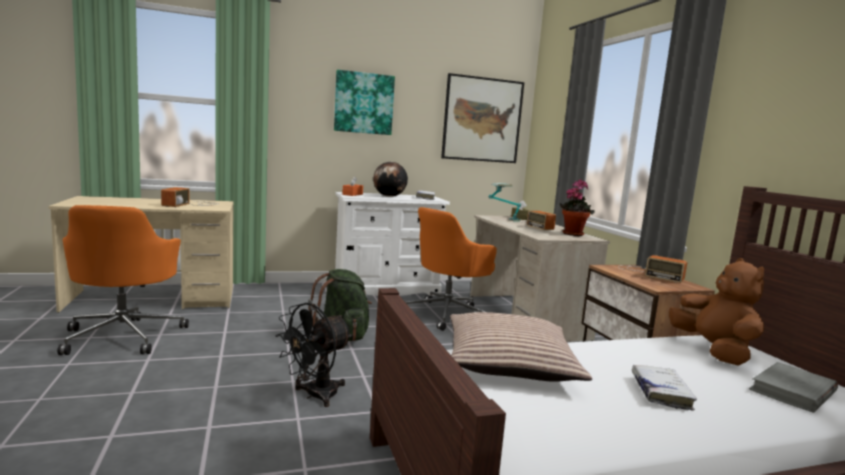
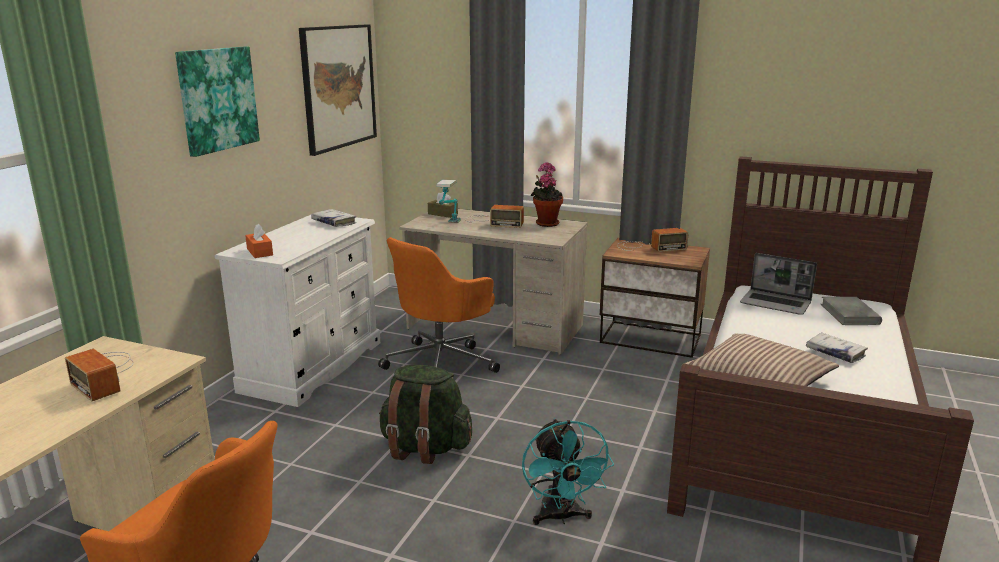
camera: 50 degrees left, 10 degrees up
(314, 396) = (561, 517): black fan -> turquoise fan
(389, 196) = (301, 237): globe -> none
(448, 314) = (441, 363): orange office chair -> orange office chair turned 45 degrees clockwise
(714, 351) = (776, 303): brown plush toy -> laptop

